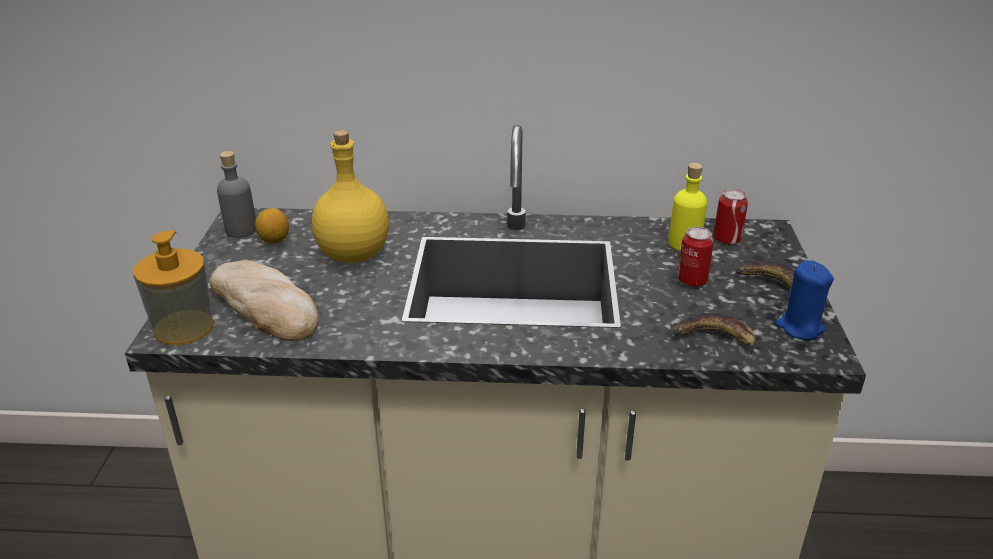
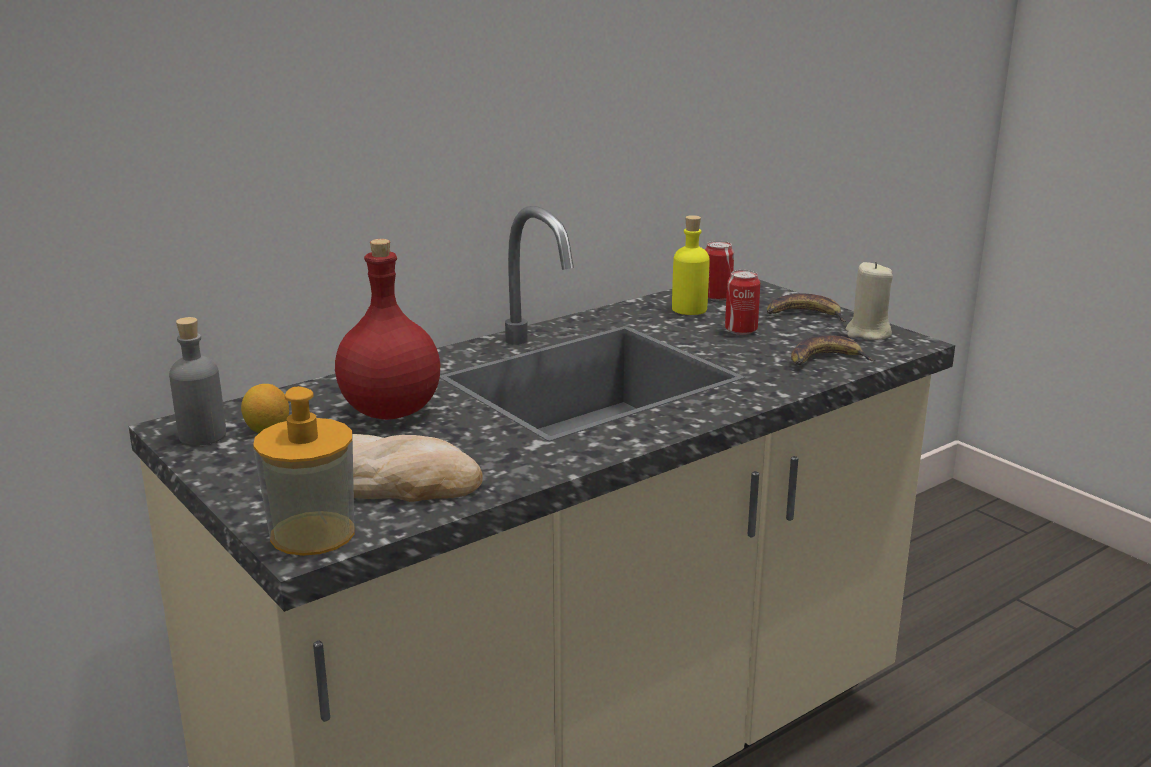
camera: 40 degrees left, 10 degrees down
(353, 255) = (391, 412): yellow bottle -> red bottle
(799, 327) = (868, 333): blue candle -> beige candle

